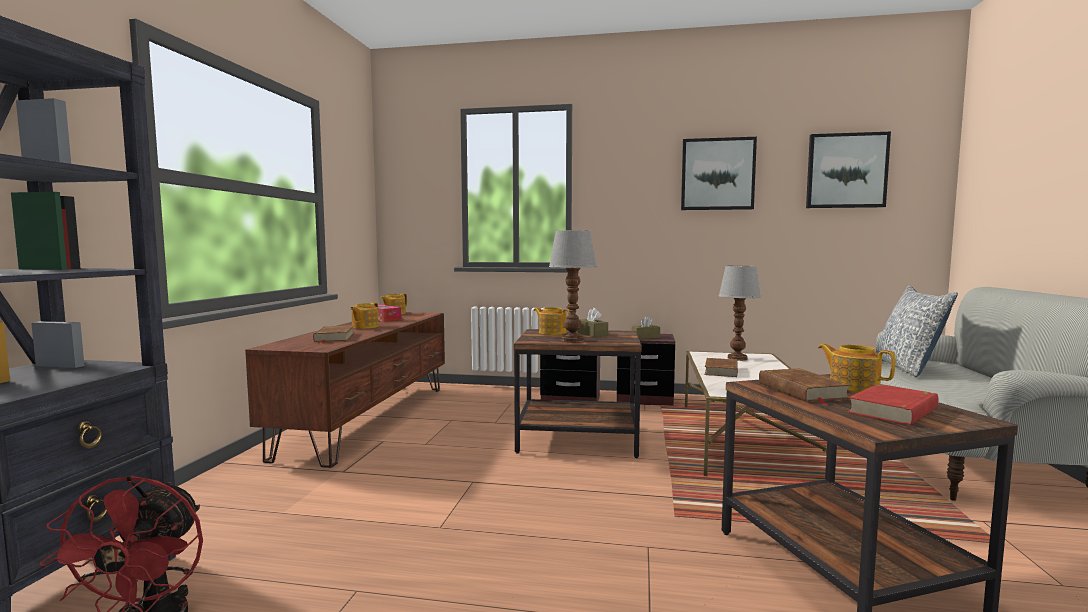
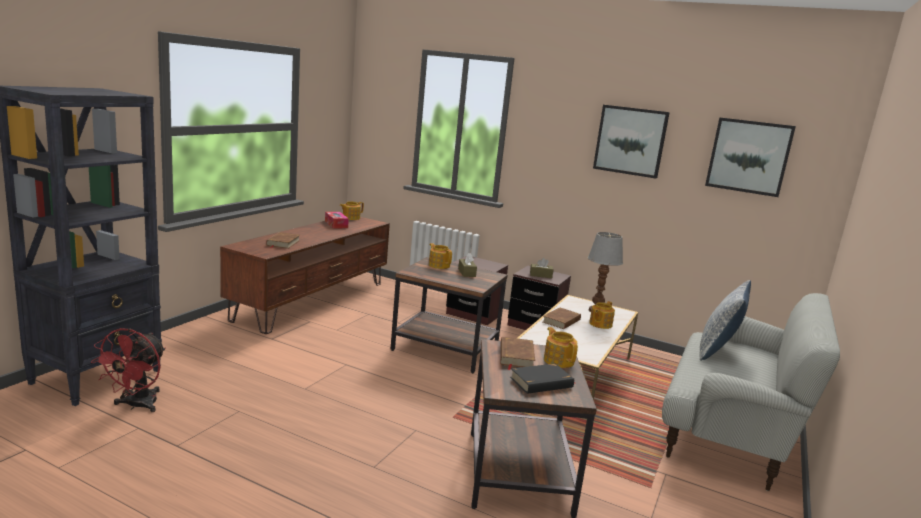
camera: 15 degrees right, 10 degrees up
(364, 327) = (314, 233): teapot -> teapot (600, 324)
(571, 340) = (440, 277): table lamp -> none
(893, 410) = (541, 382): red book -> black book

